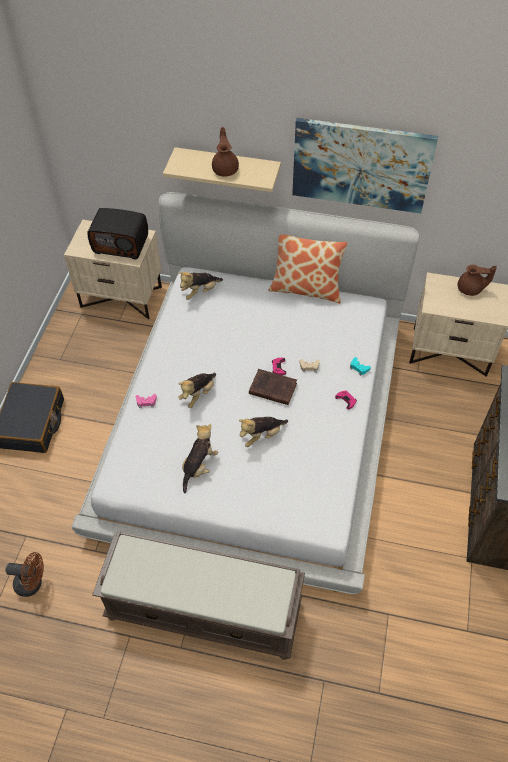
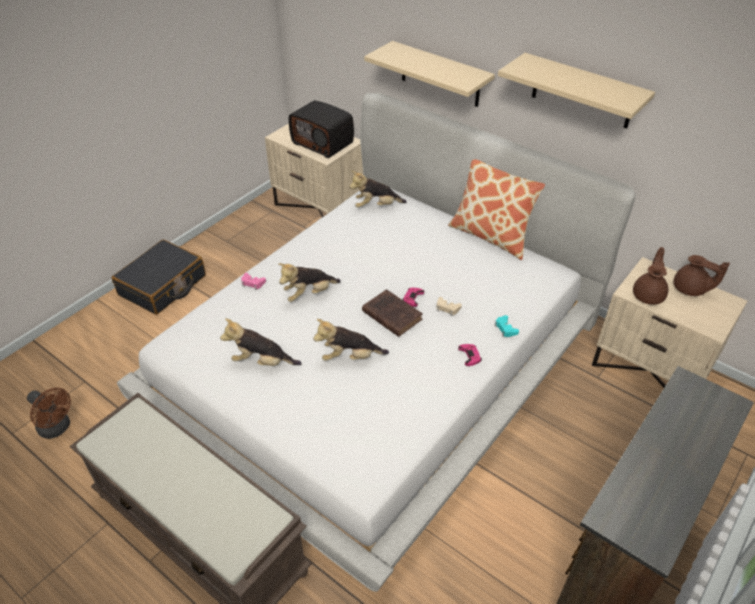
camera: 25 degrees right, 10 degrees down
(199, 466) = (262, 362): plush toy -> plush toy turned 135 degrees counterclockwise
(225, 169) = (430, 66): brown teapot -> brown teapot (648, 295)
(361, 165) = (582, 91): picture -> beige shelf

